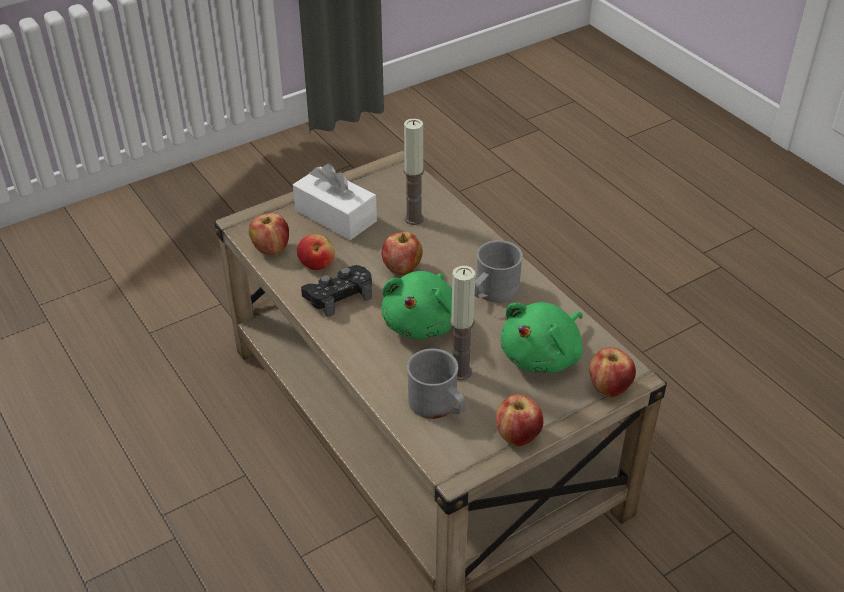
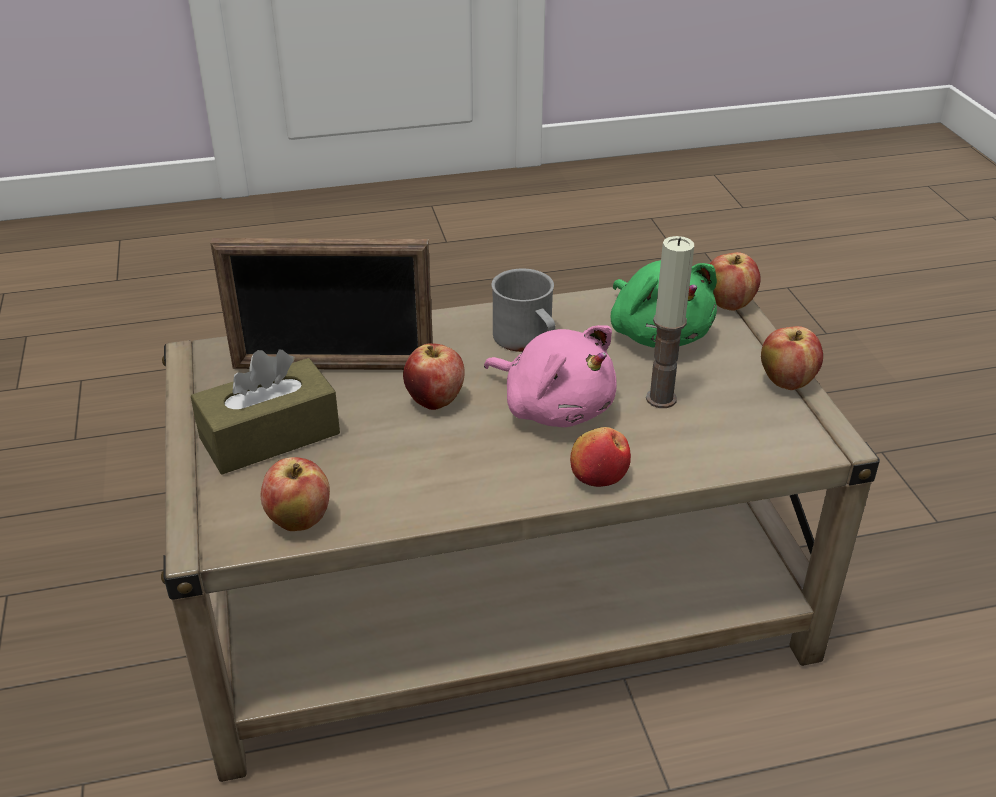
camera: 70 degrees left, 5 degrees down
(317, 263) = (367, 478): apple -> apple (598, 476)
(335, 216) = (270, 436): white tissue box -> brown tissue box
(339, 295) = (456, 470): black game controller -> none
(414, 218) = (333, 367): candle -> picture frame
(423, 322) = (554, 407): green plush toy -> pink plush toy
(438, 406) = (716, 430): grey mug -> none

